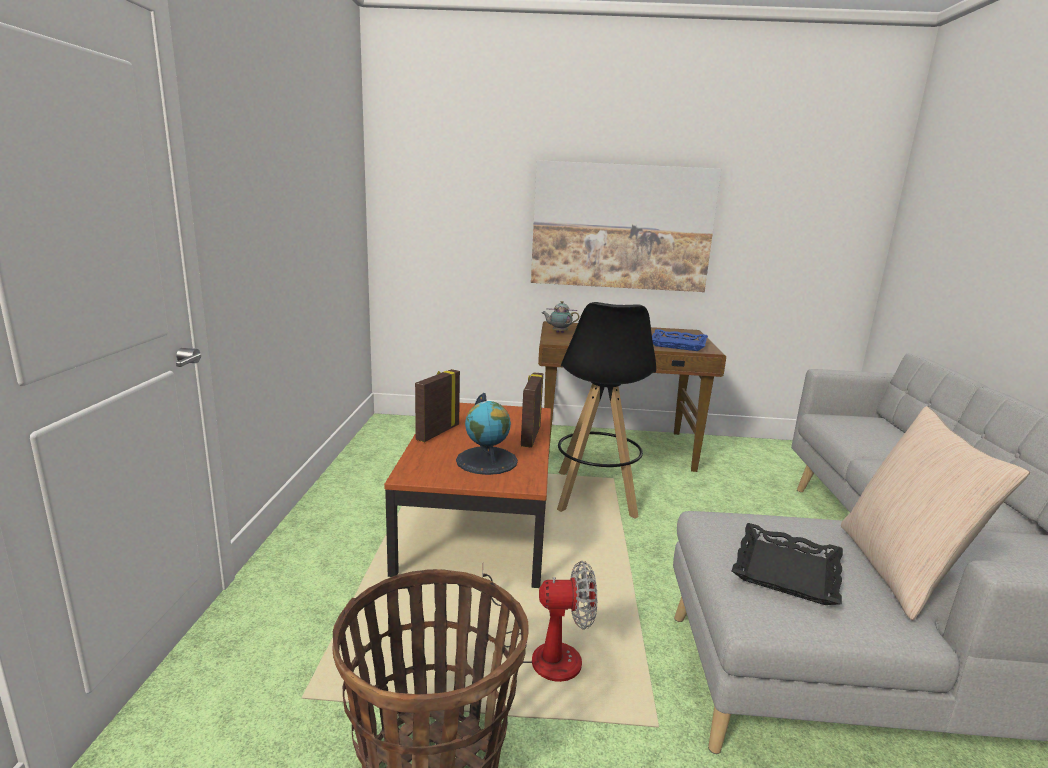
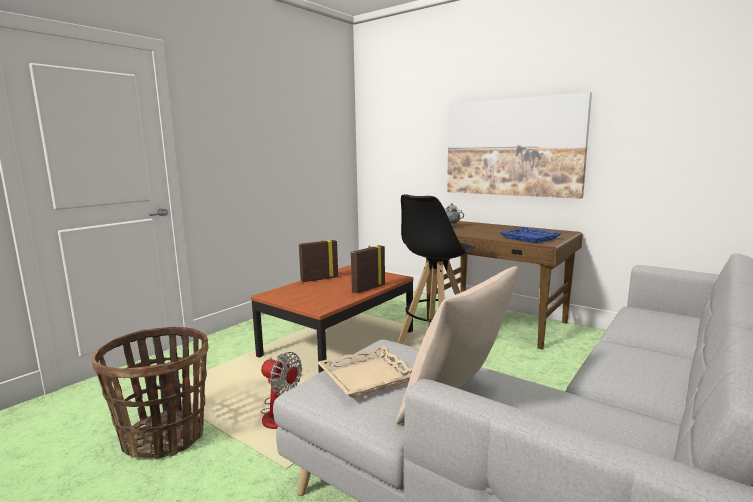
camera: 35 degrees right, 5 degrees down
(487, 461) = (319, 295): globe -> none
(787, 571) = (368, 377): black tray -> beige tray

